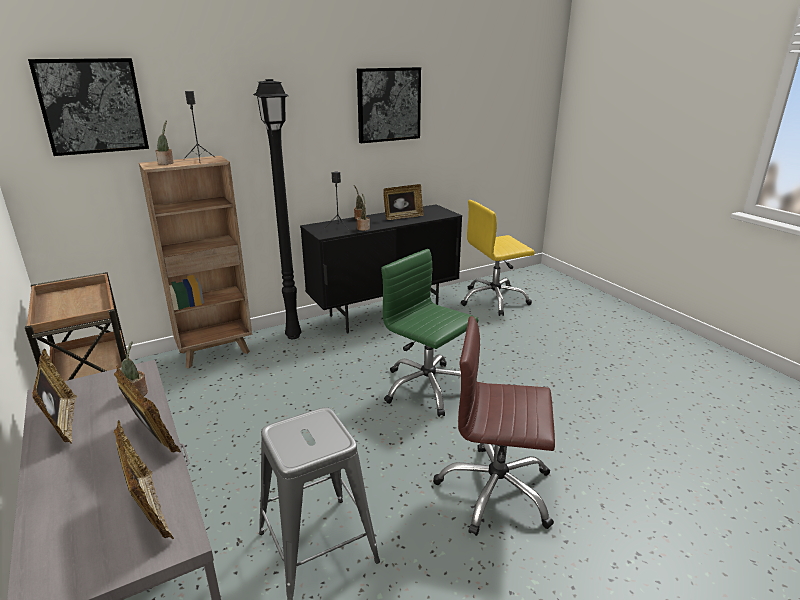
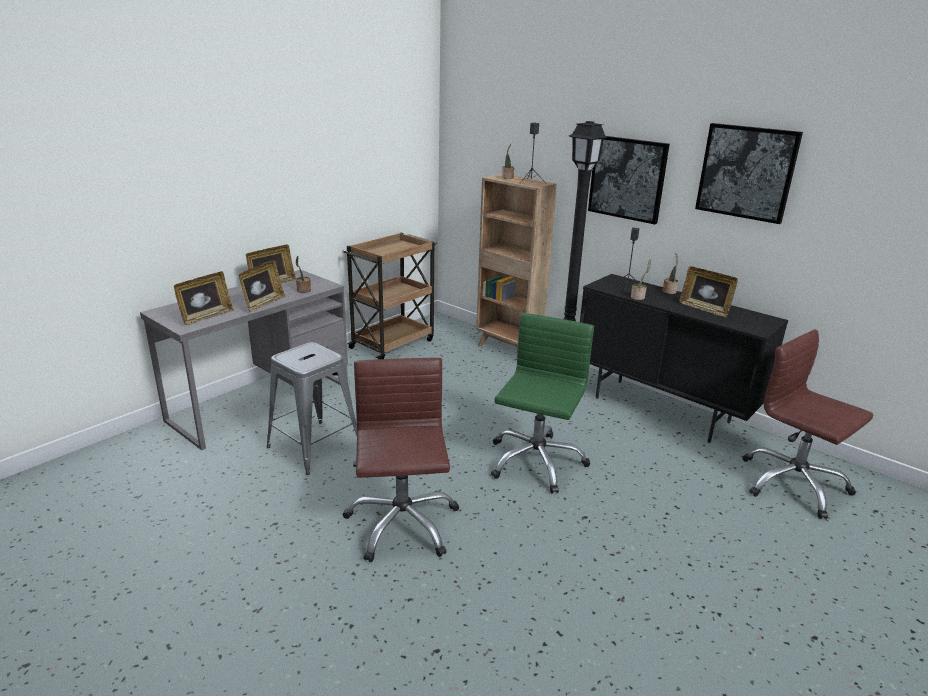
camera: 70 degrees right, 0 degrees up
(92, 106) = (490, 125): picture -> picture (627, 178)
(494, 300) = (793, 484): yellow office chair -> brown office chair

